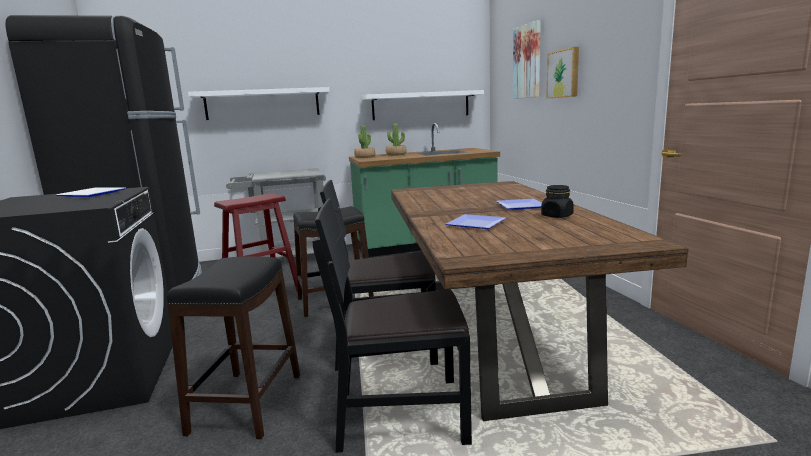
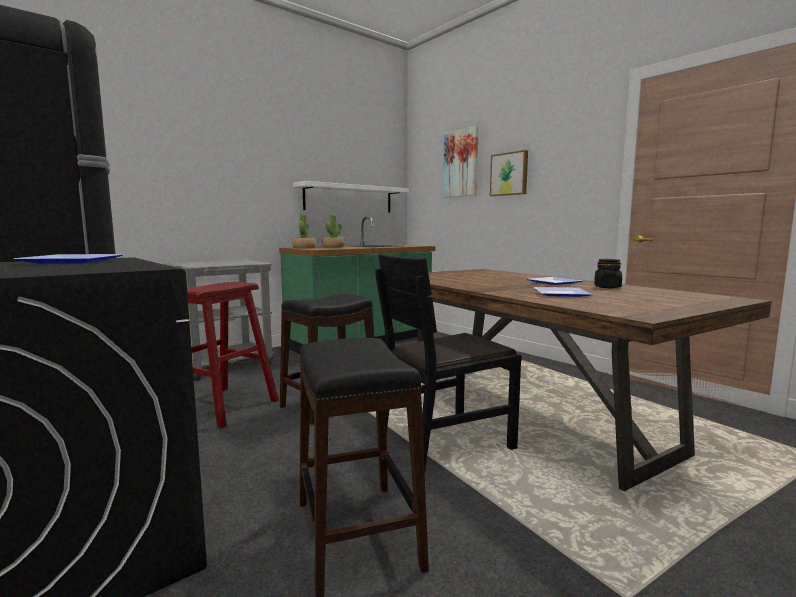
camera: 25 degrees left, 5 degrees down
(263, 104) = (182, 180): white shelf -> none
(401, 414) = (543, 503): black chair -> none

